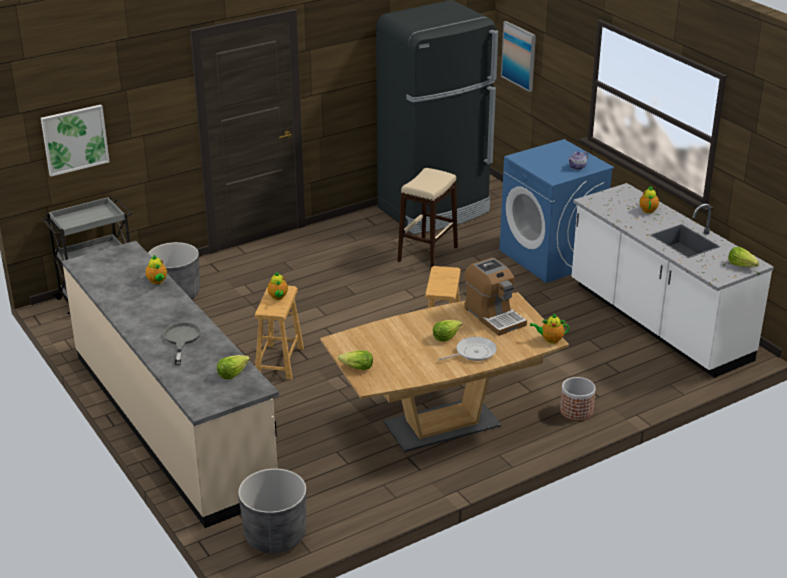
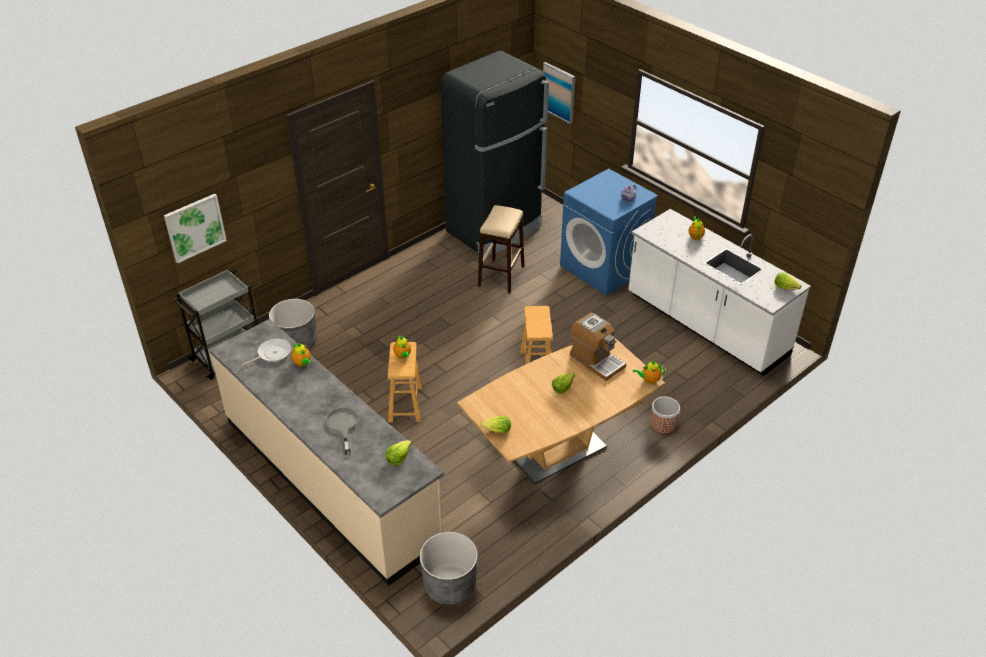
camera: 10 degrees left, 10 degrees up
(473, 352) = (589, 402): frying pan -> frying pan (272, 353)

